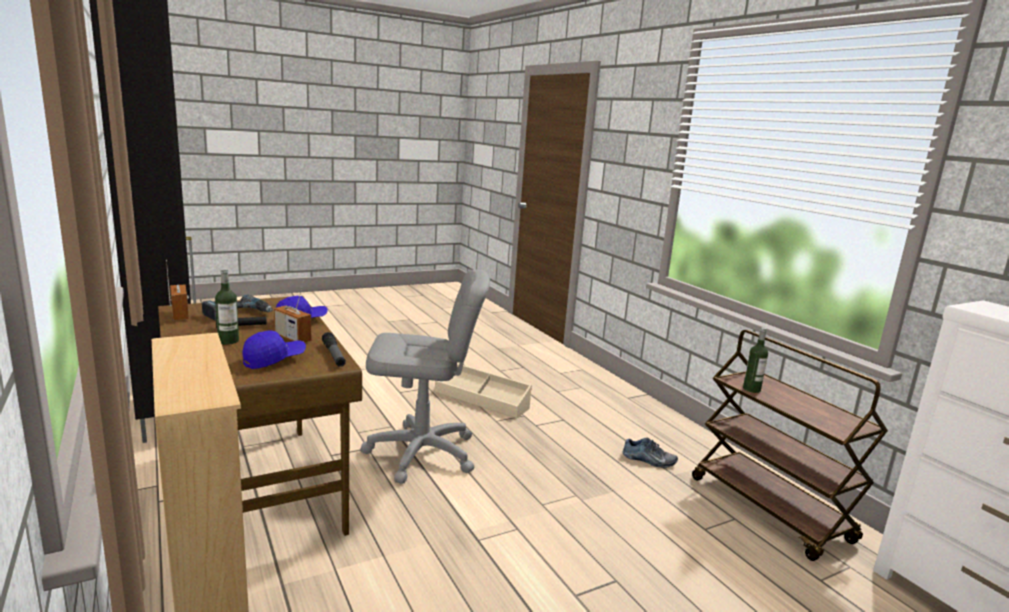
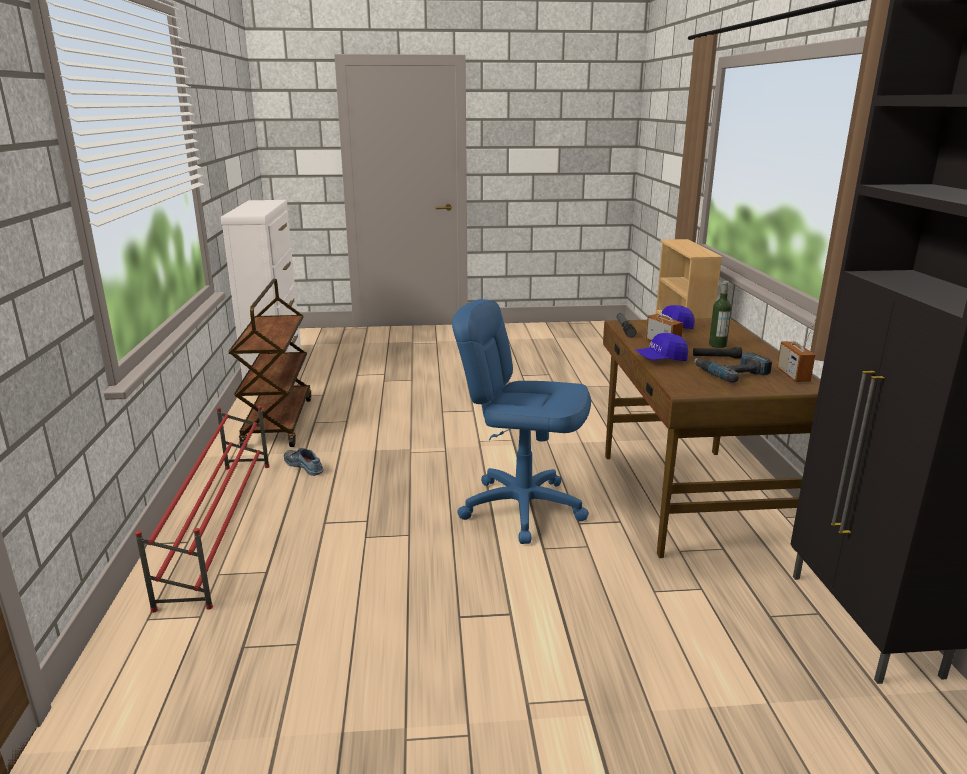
camera: 155 degrees left, 5 degrees up
(422, 453) = (522, 508): grey office chair -> blue office chair
(482, 399) = (395, 574): beige storage box -> none
(625, 408) = (221, 526): none -> red shoe rack
(751, 389) = (279, 339): bottle -> none

